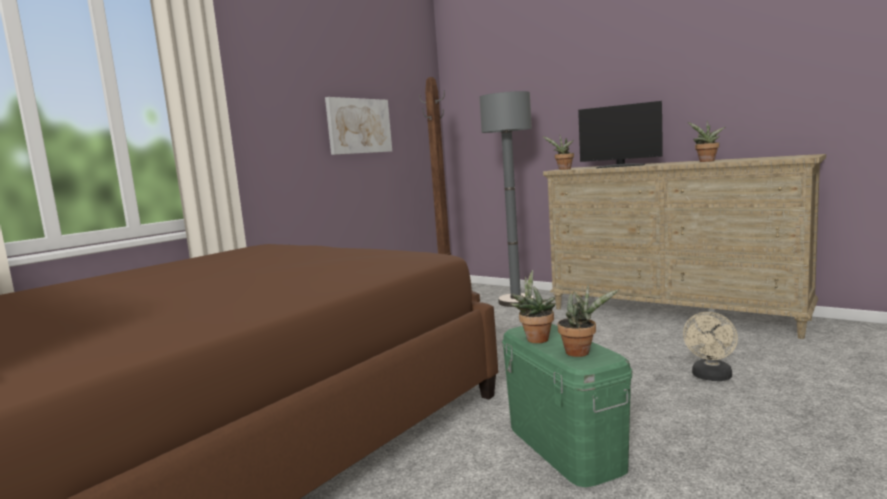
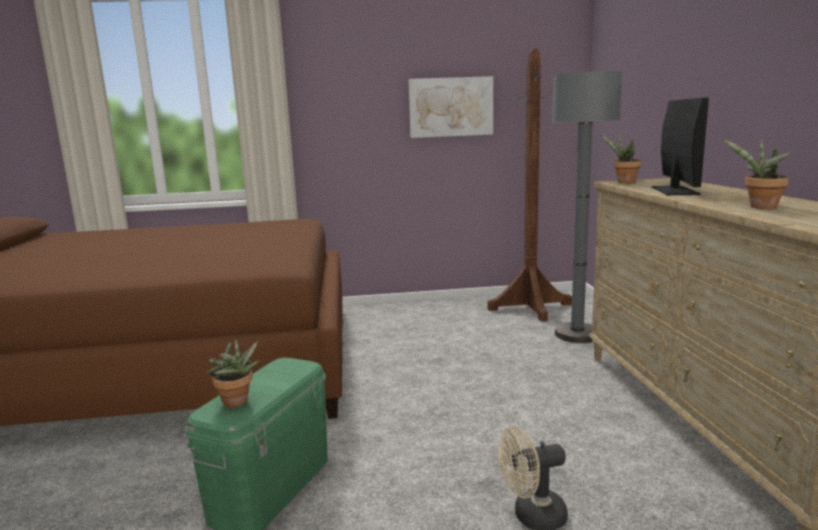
camera: 45 degrees right, 5 degrees up
(535, 338) = (263, 375): potted plant -> none
(620, 166) = (674, 190): monitor -> monitor turned 150 degrees counterclockwise

